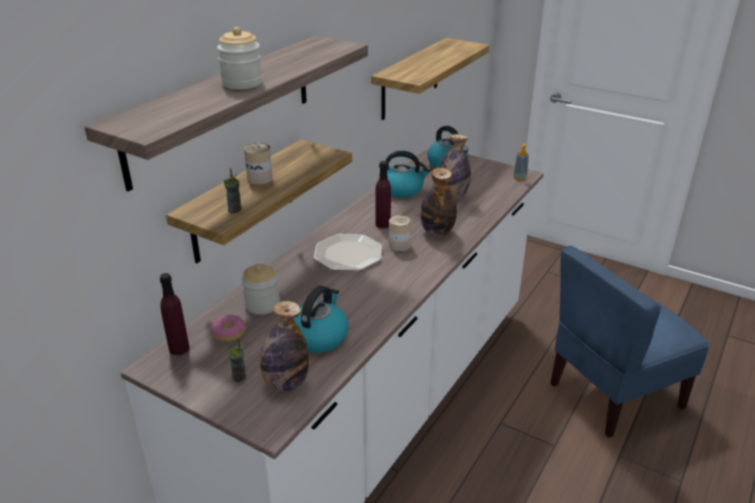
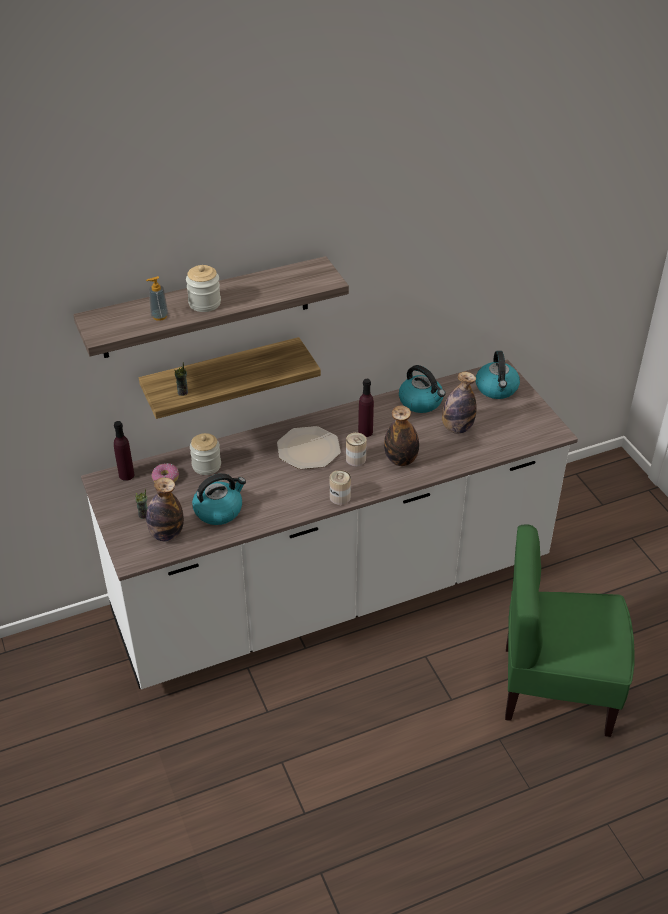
camera: 35 degrees right, 10 degrees up
(260, 178) = (227, 368): can -> can (340, 497)
(410, 79) = (477, 293): shelf -> none
(519, 178) = (545, 434): soap dispenser -> soap dispenser (159, 316)
(613, 394) = (555, 688): blue chair -> green chair

